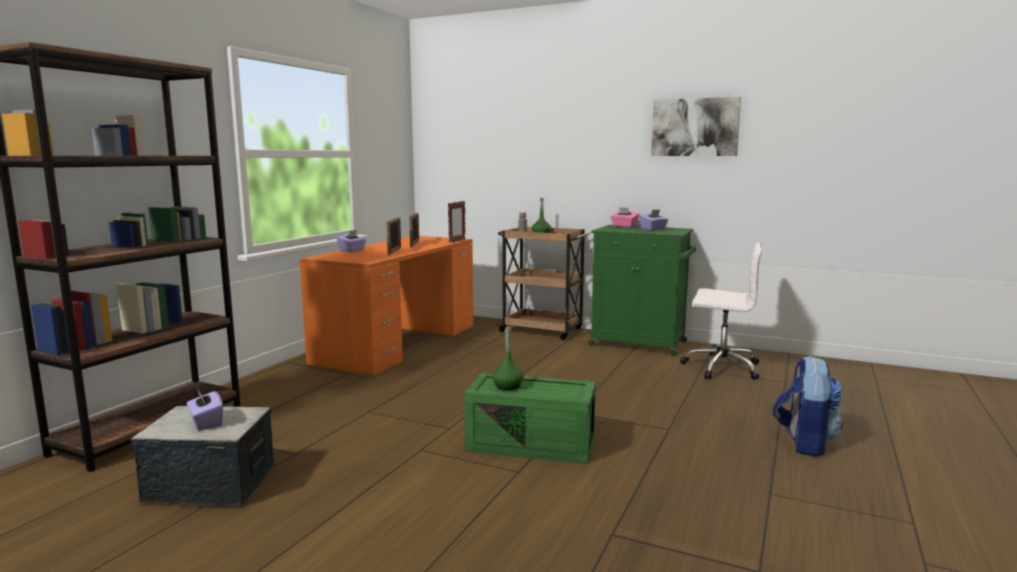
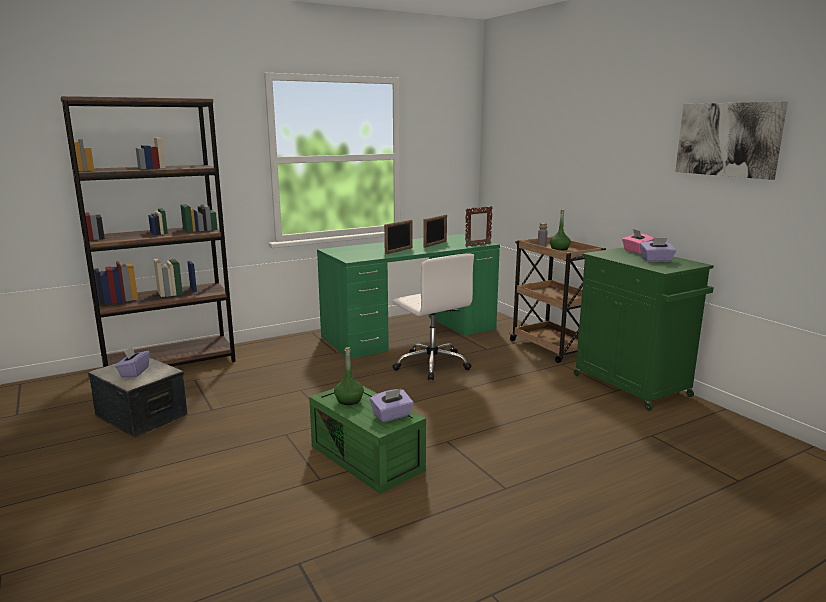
camera: 35 degrees right, 5 degrees up
(352, 250) = (370, 246): purple tissue box -> purple tissue box (392, 416)
(399, 343) = (411, 333): orange desk -> green desk
(720, 367) = (683, 439): white office chair -> white office chair (431, 364)
(804, 443) = (629, 559): backpack -> none

